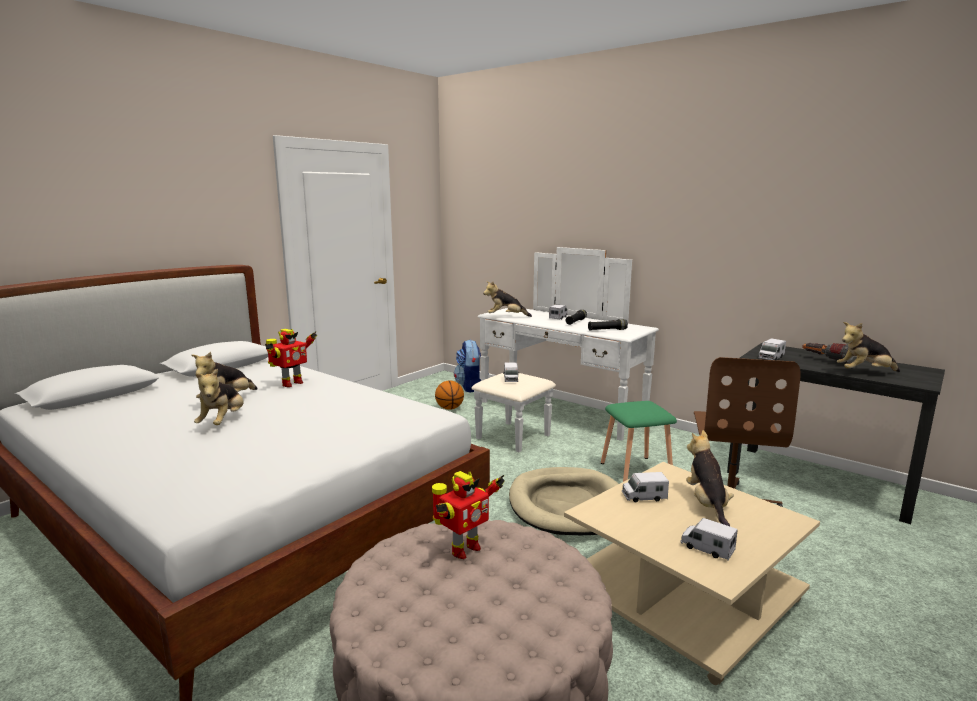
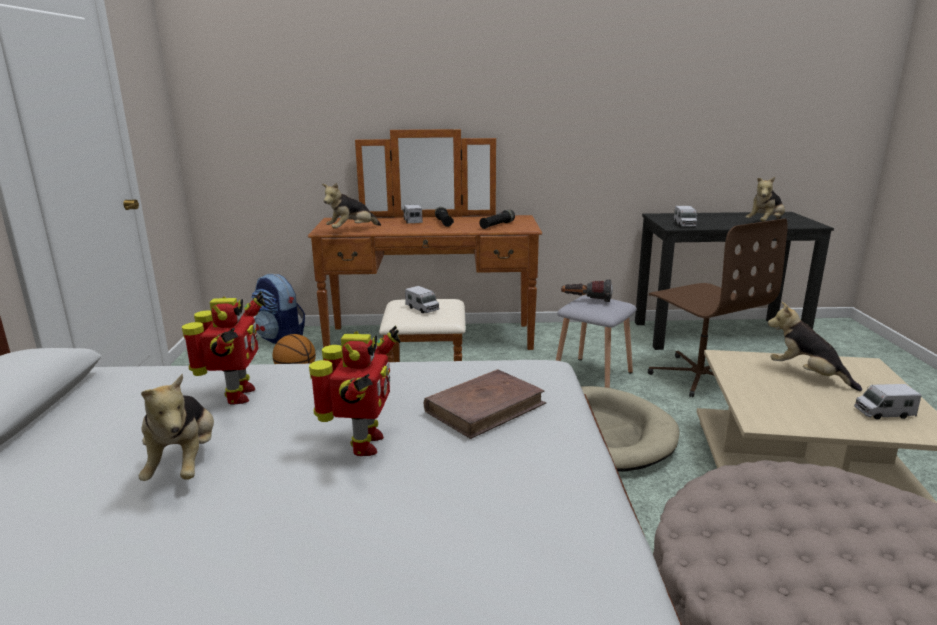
camera: 40 degrees left, 5 degrees up
(223, 422) = (281, 501): plush toy -> none
(363, 420) = (485, 408): none -> brown book
(463, 549) = (765, 520): toy robot -> toy robot (363, 445)
(551, 417) = (430, 347): white dresser -> brown dresser
(637, 471) = (594, 375): green stool -> grey stool
(644, 496) = (761, 388): toy truck -> none
(825, 360) = (720, 219): flashlight -> flashlight (586, 300)

